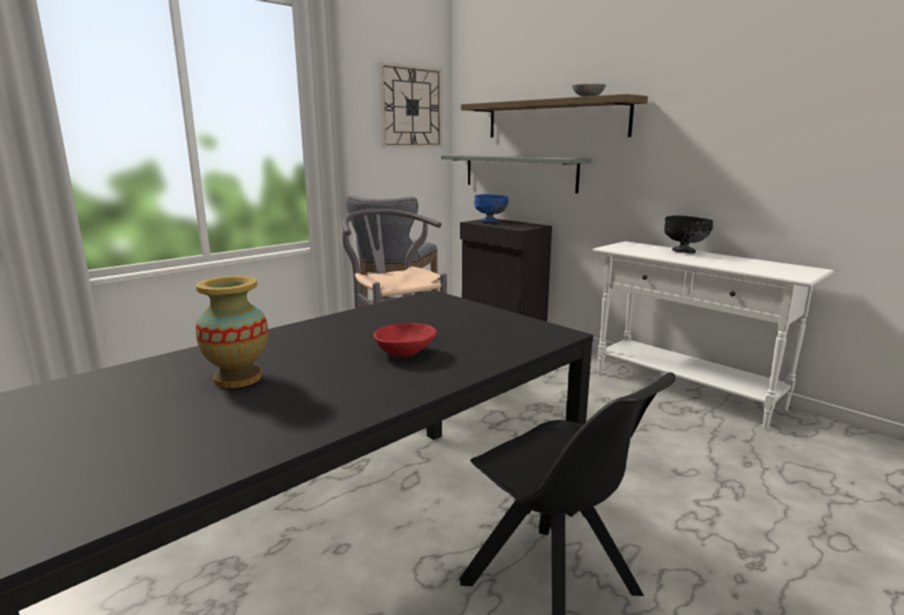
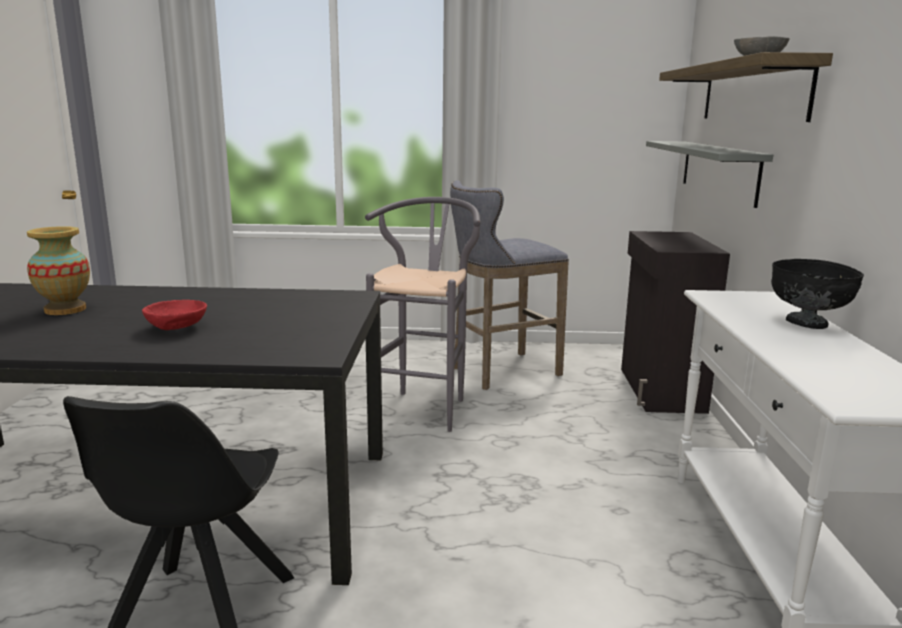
camera: 45 degrees right, 0 degrees up
(411, 107) = (613, 78): wall clock -> none
(490, 221) = (667, 236): blue bowl -> none

